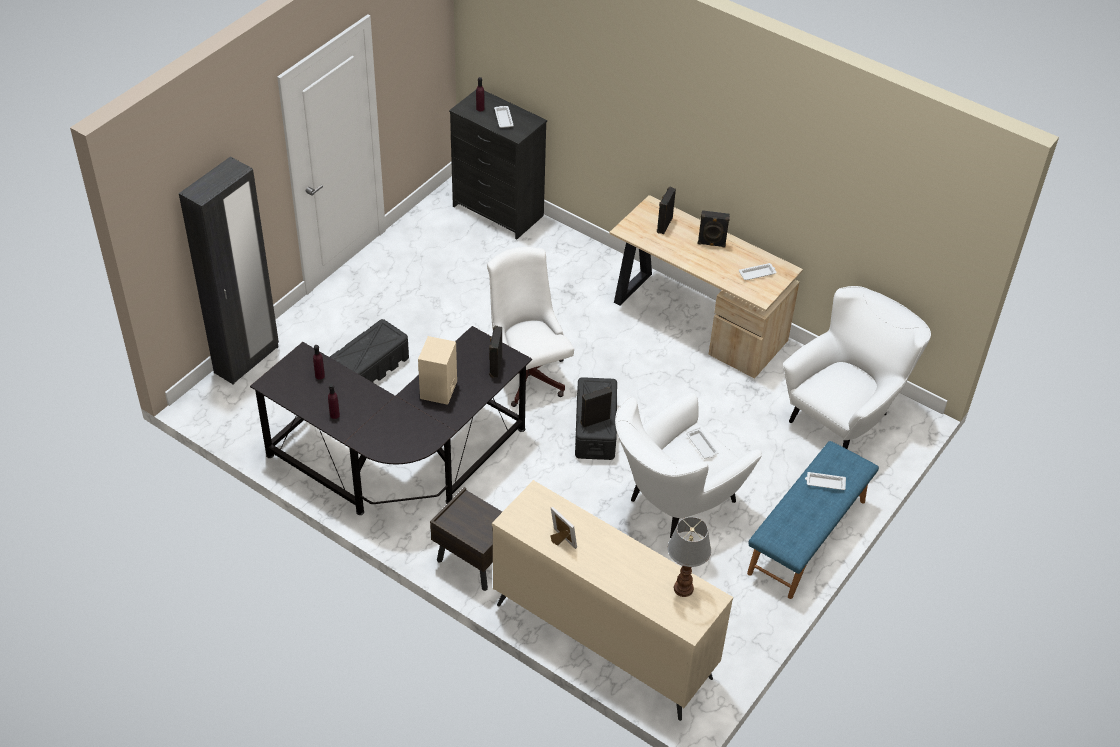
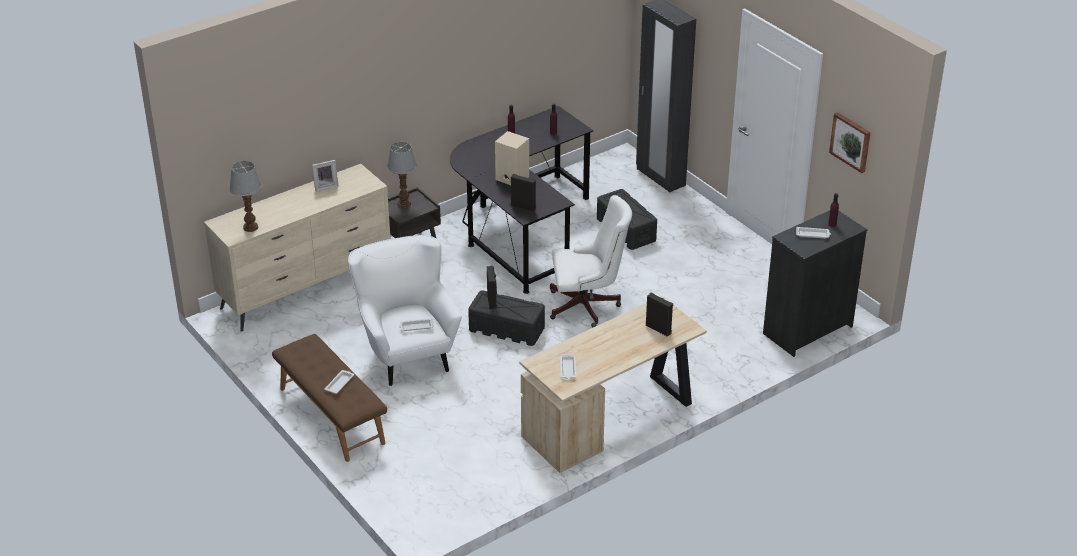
camera: 110 degrees right, 10 degrees down
(411, 57) = (851, 142): none -> picture
(470, 527) = (403, 204): none -> table lamp
(711, 244) = (620, 351): black speaker -> none
(808, 537) = (331, 416): blue bench -> brown bench
(844, 415) = (449, 481): white armchair -> none

